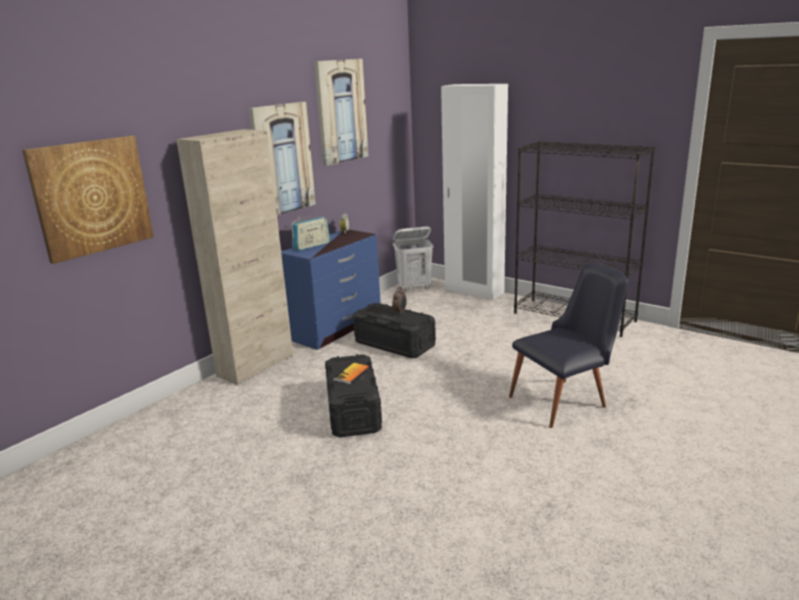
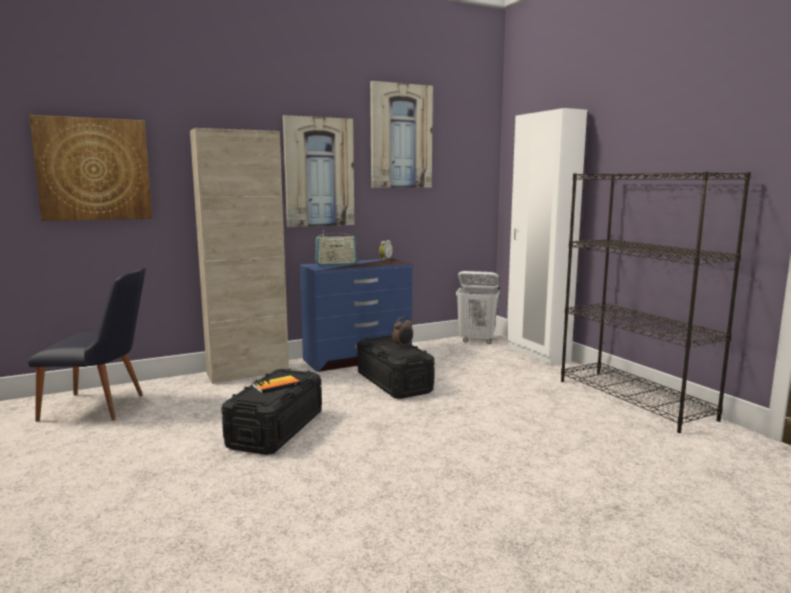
camera: 25 degrees right, 10 degrees down
(566, 400) = (521, 483): black chair -> black chair (102, 407)

